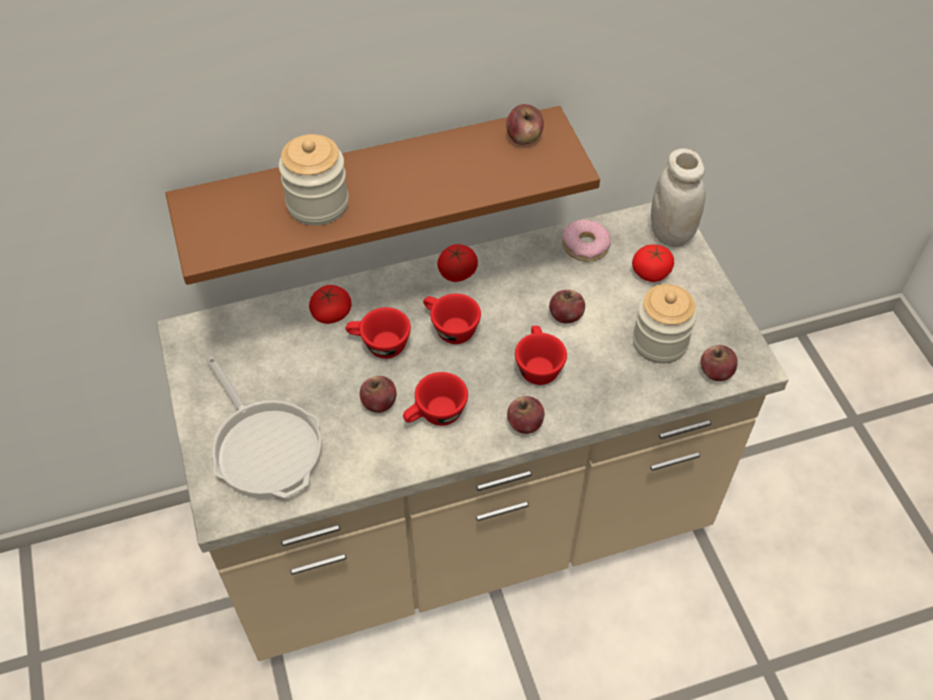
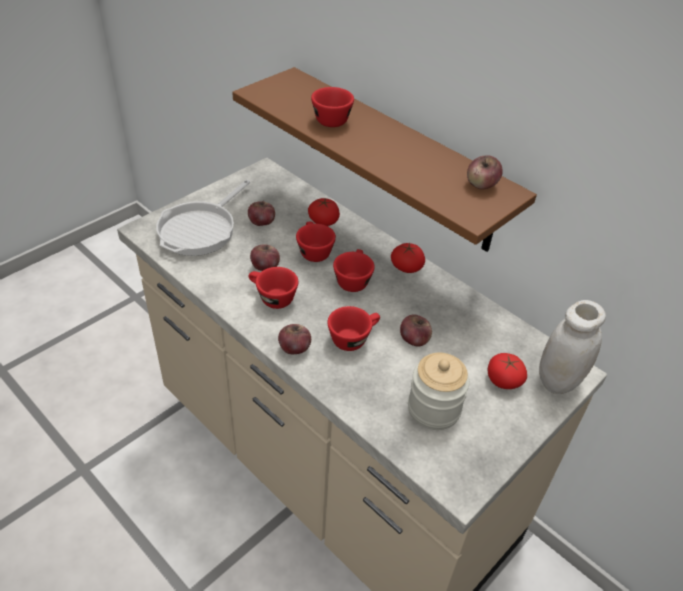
camera: 60 degrees right, 10 degrees down
(318, 204) = (330, 118): jar -> red cup
(585, 246) = (494, 329): donut -> none
(715, 372) = (430, 460): apple -> apple (261, 222)

